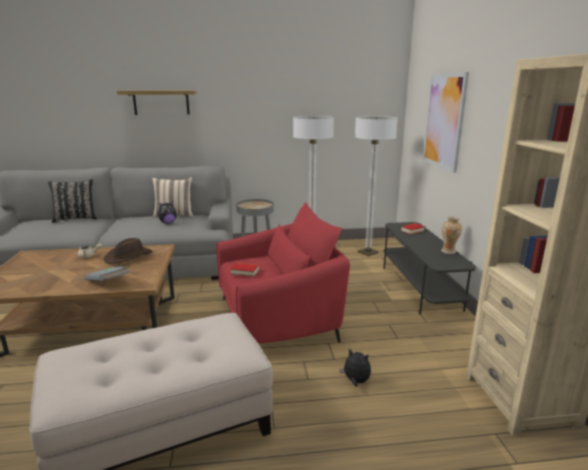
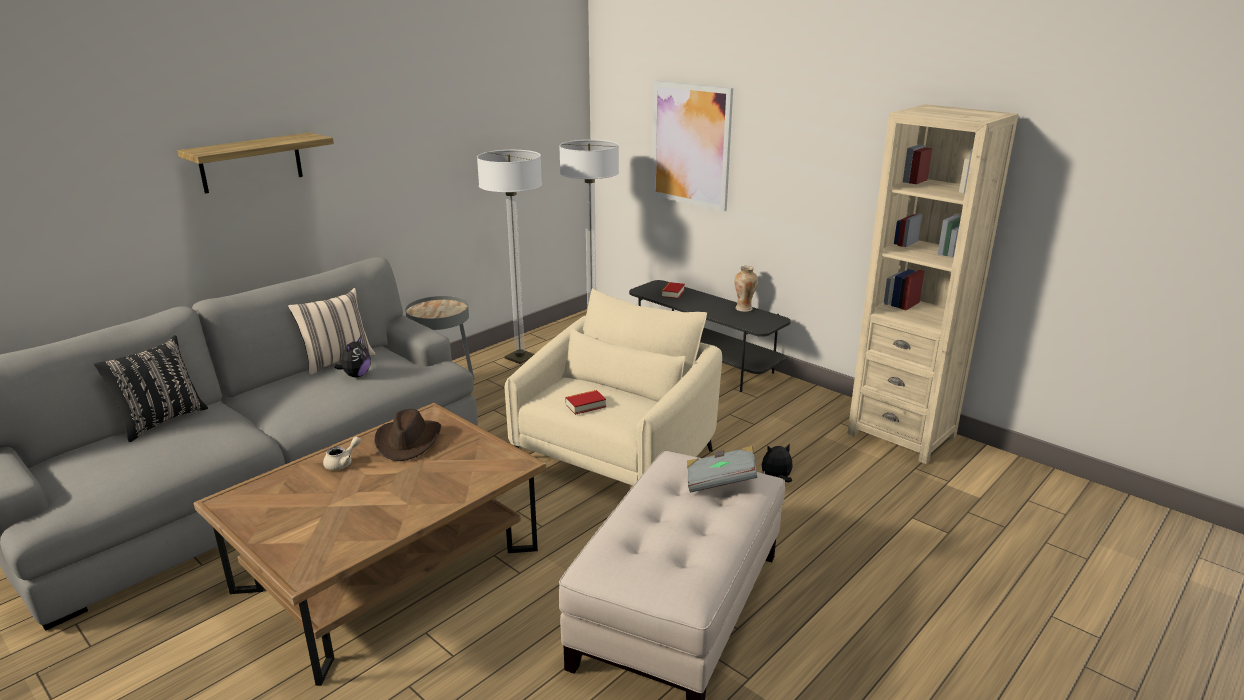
camera: 40 degrees left, 5 degrees up
(109, 282) = (463, 480): grey book -> grey book (720, 481)
(278, 319) = (615, 455): red armchair -> beige armchair

